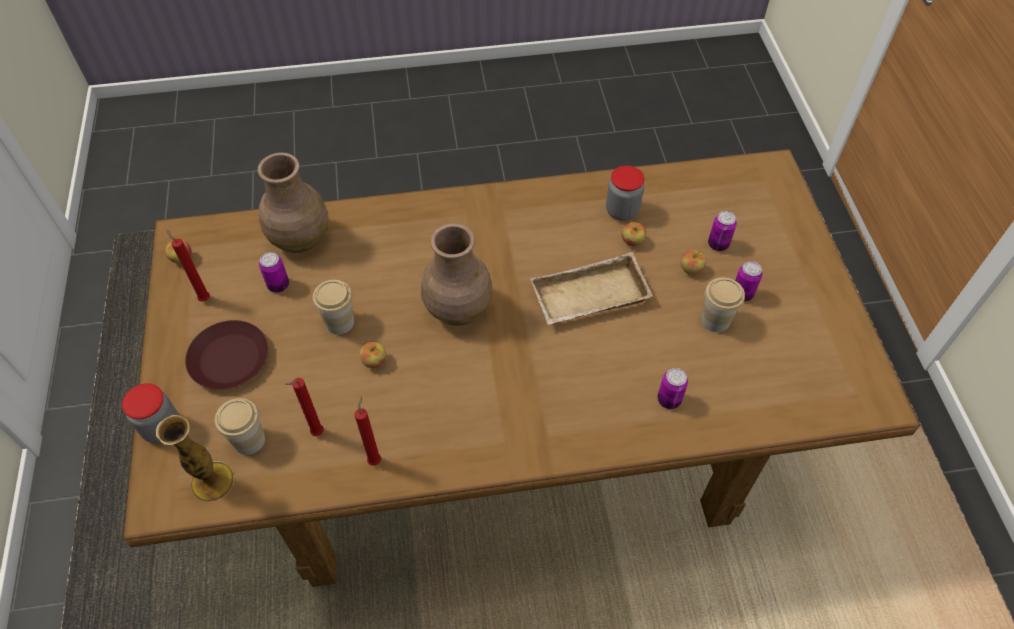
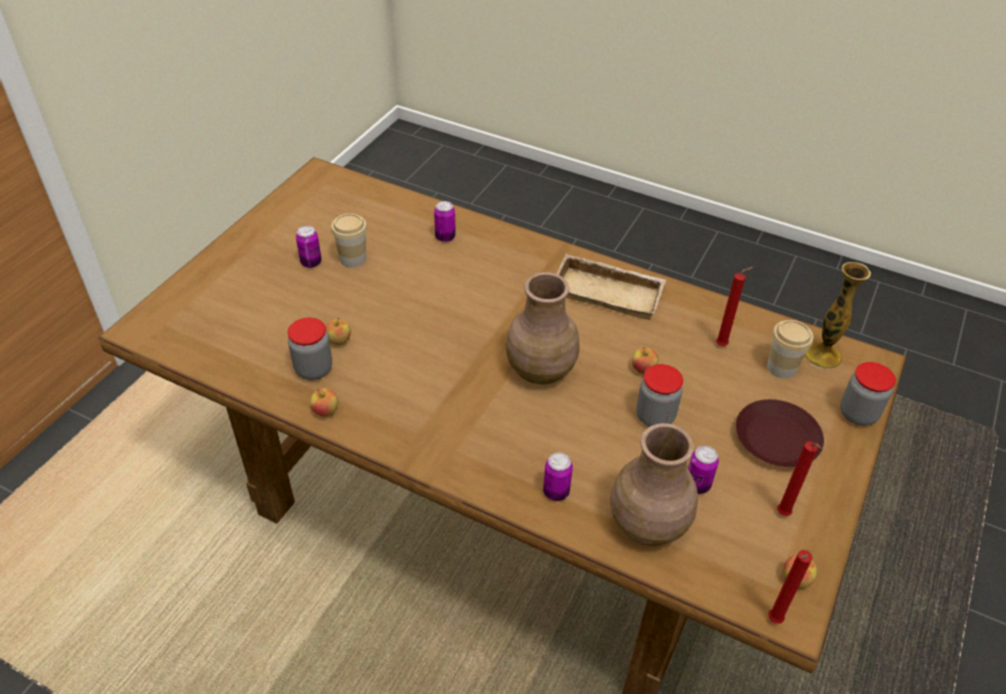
camera: 145 degrees left, 10 degrees down
(339, 322) = (655, 416): cup -> jar
(375, 459) = (684, 308): red candle -> red candle (773, 621)
(589, 299) = (426, 320): beige tray -> beige tray (609, 291)
(690, 269) = (323, 297): apple -> apple (325, 411)
(718, 244) = (277, 301): can -> can (556, 492)

